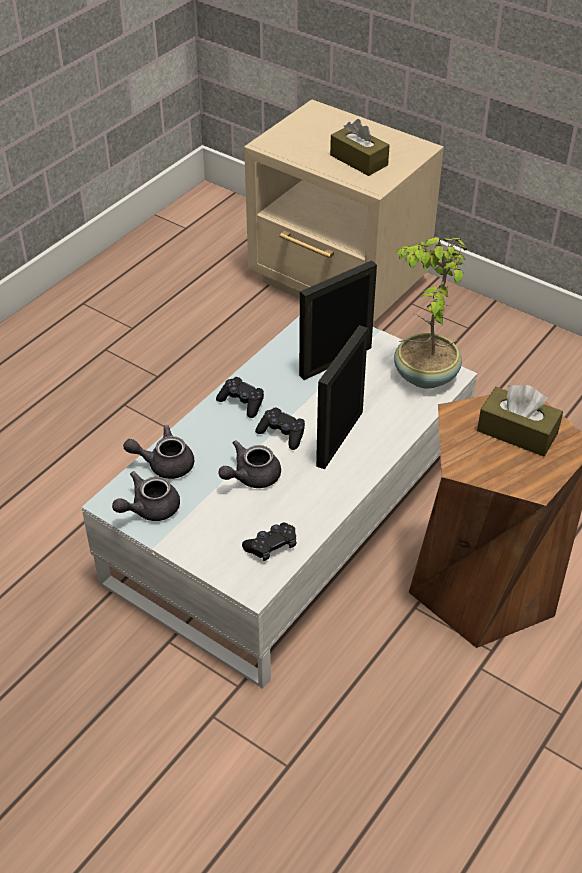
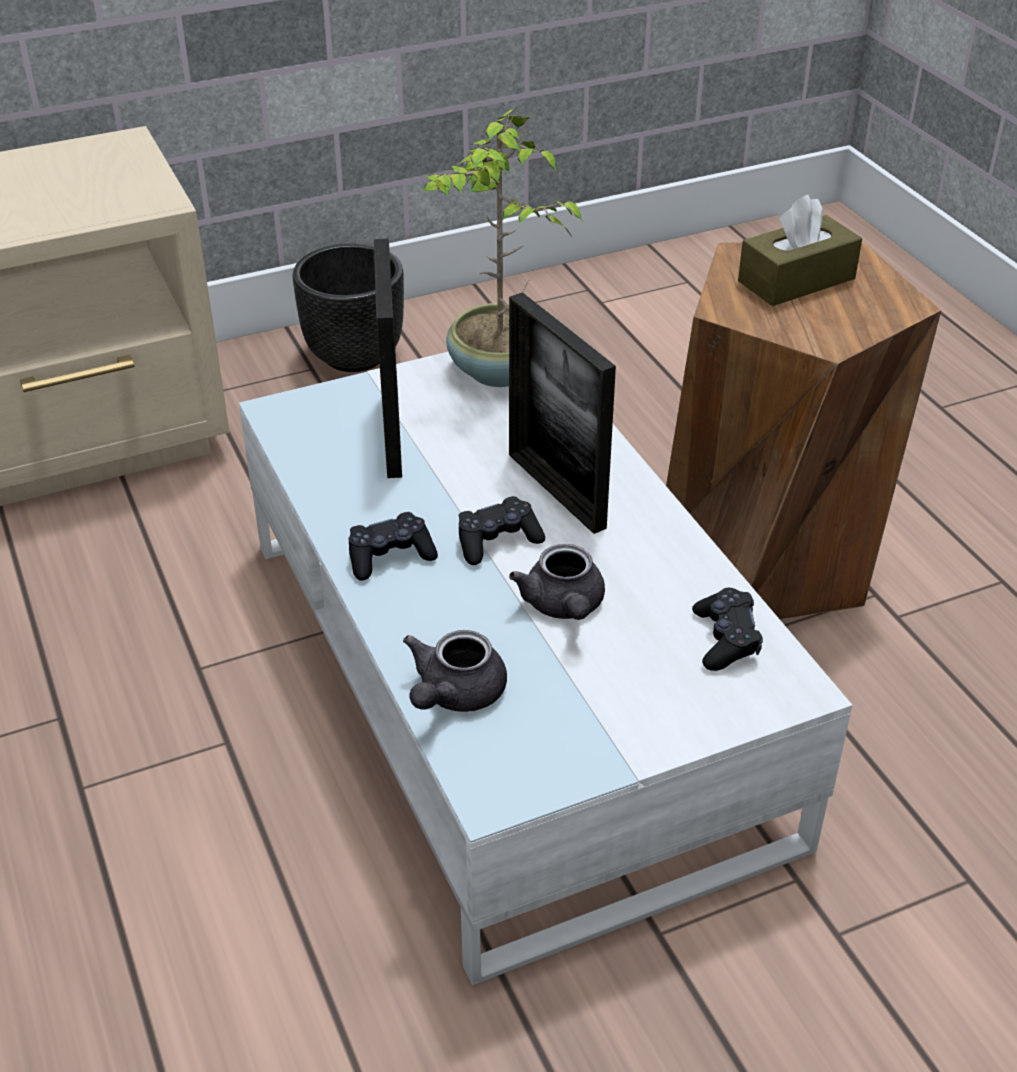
camera: 60 degrees left, 5 degrees down
(149, 509) = (546, 750): grey teapot -> none
(358, 160) = (81, 192): brown tissue box -> none
(497, 337) = (354, 355): none -> black planter

